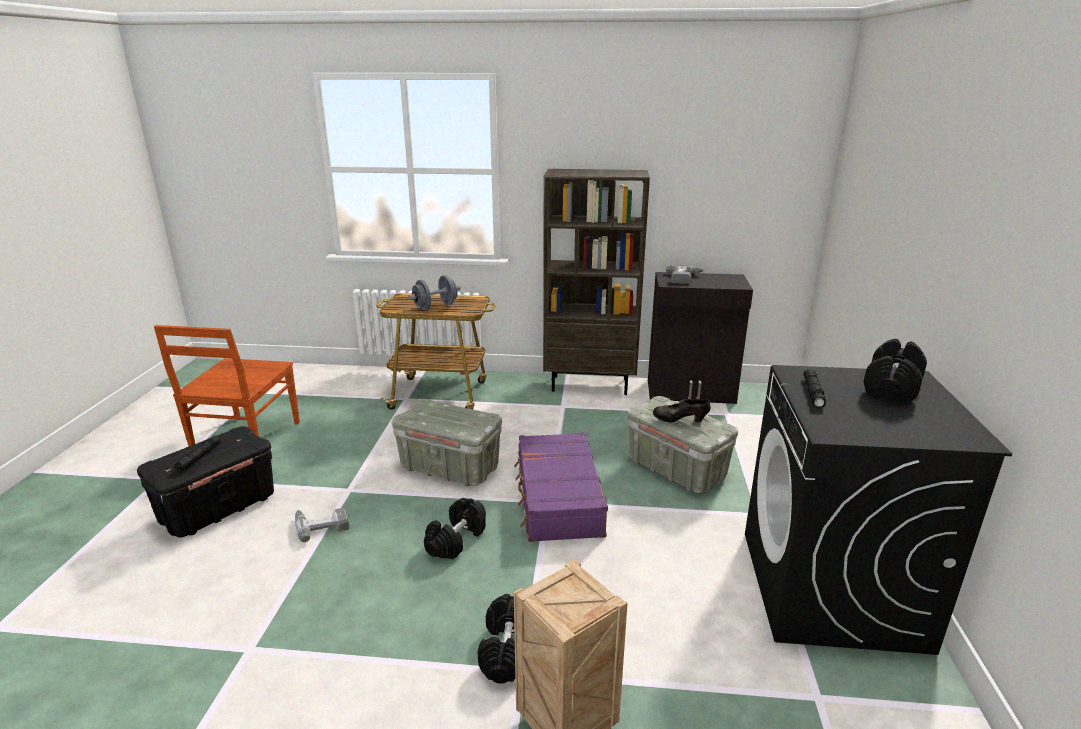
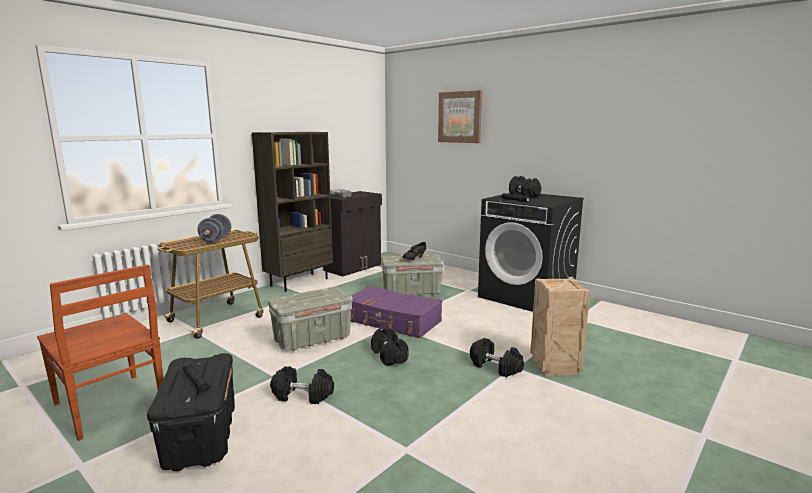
camera: 55 degrees left, 10 degrees down
(321, 525) = (303, 395): power drill -> black dumbbell
(904, 174) = (460, 117): none -> picture

